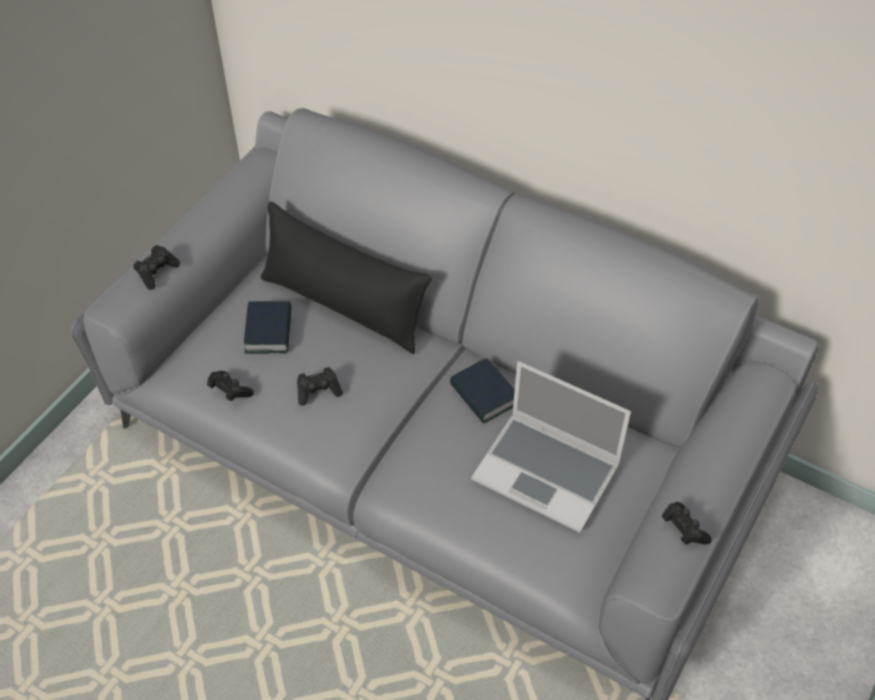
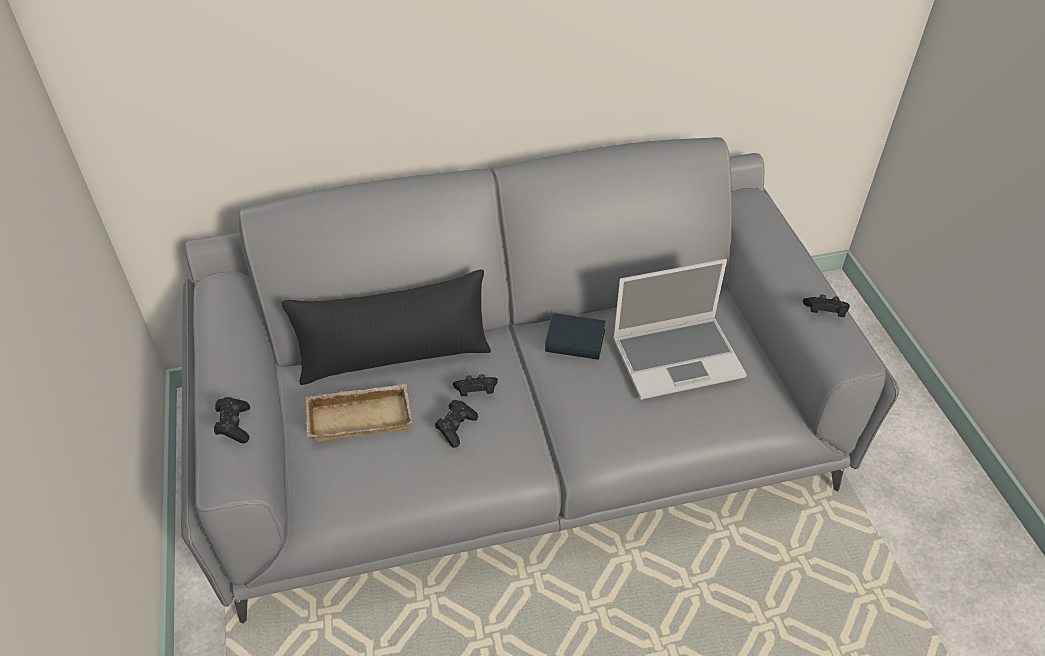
camera: 45 degrees left, 5 degrees down
(230, 391) = (383, 483): black game controller -> black game controller (476, 392)
(269, 331) = (361, 415): book -> beige tray

